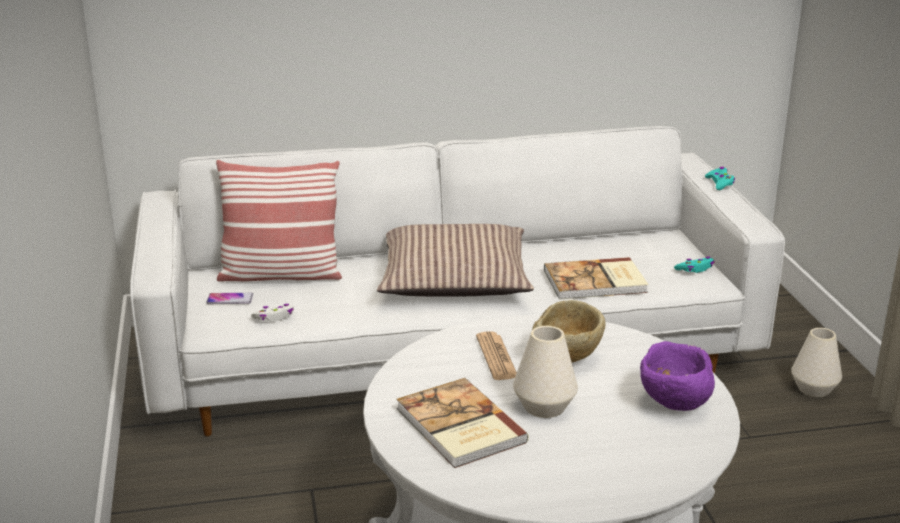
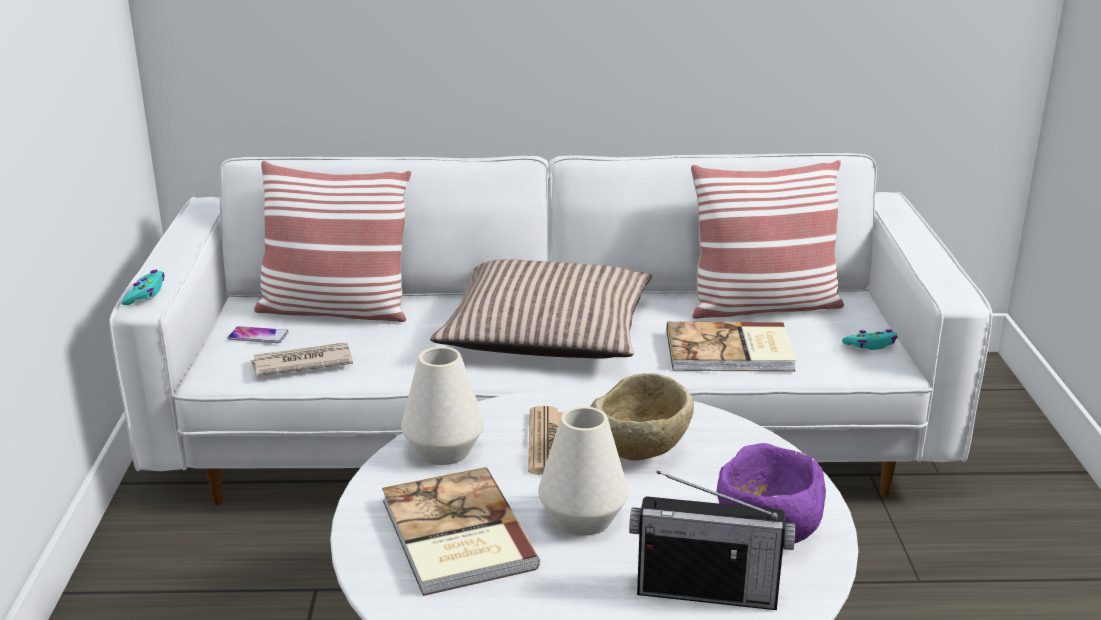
camera: 10 degrees right, 0 degrees up
(274, 317) = (301, 363): white game controller -> newspaper
(607, 246) = (763, 306): none -> pillow
(647, 445) = (707, 591): none -> radio
(720, 183) = (922, 233): turquoise game controller -> turquoise game controller (145, 294)
(814, 389) = (1027, 522): white vase -> white vase (444, 451)

